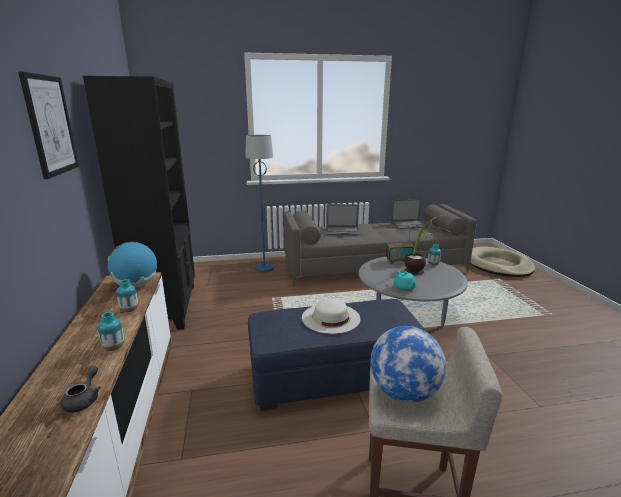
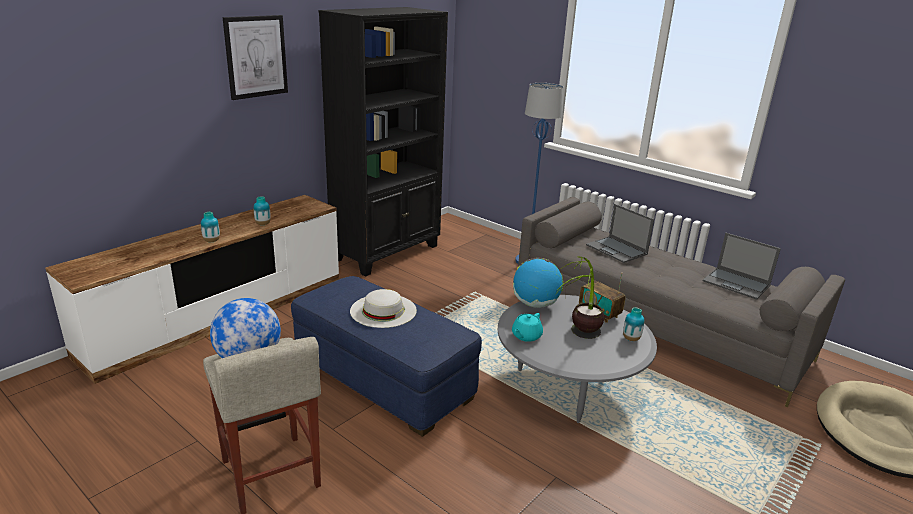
camera: 50 degrees right, 5 degrees up
(84, 399) = (153, 257): grey teapot -> none
(136, 285) = (302, 210): globe -> globe (535, 304)

